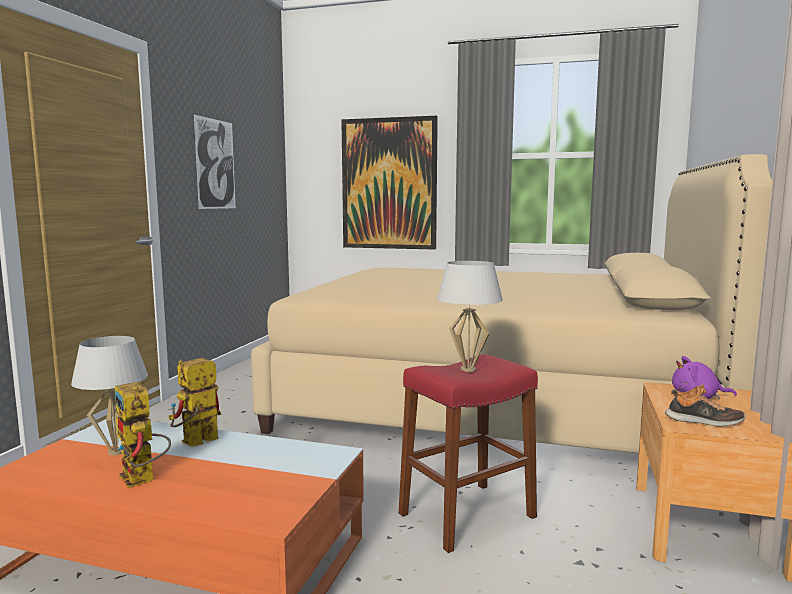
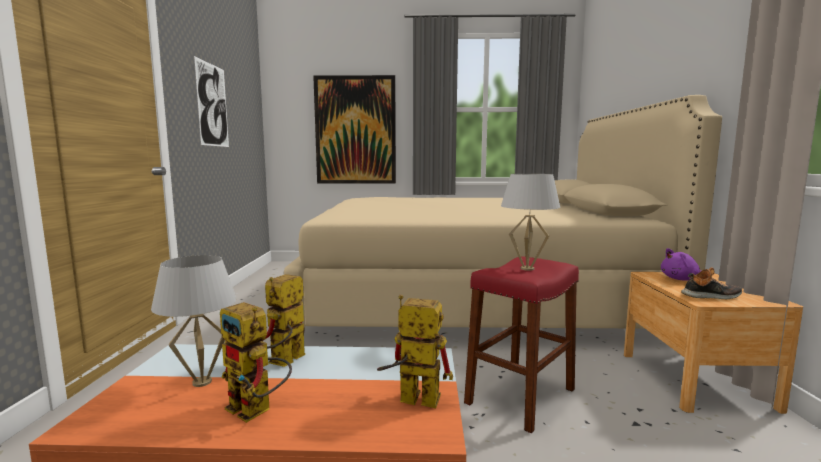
camera: 15 degrees left, 0 degrees up
(277, 489) = (410, 400): none -> toy robot

